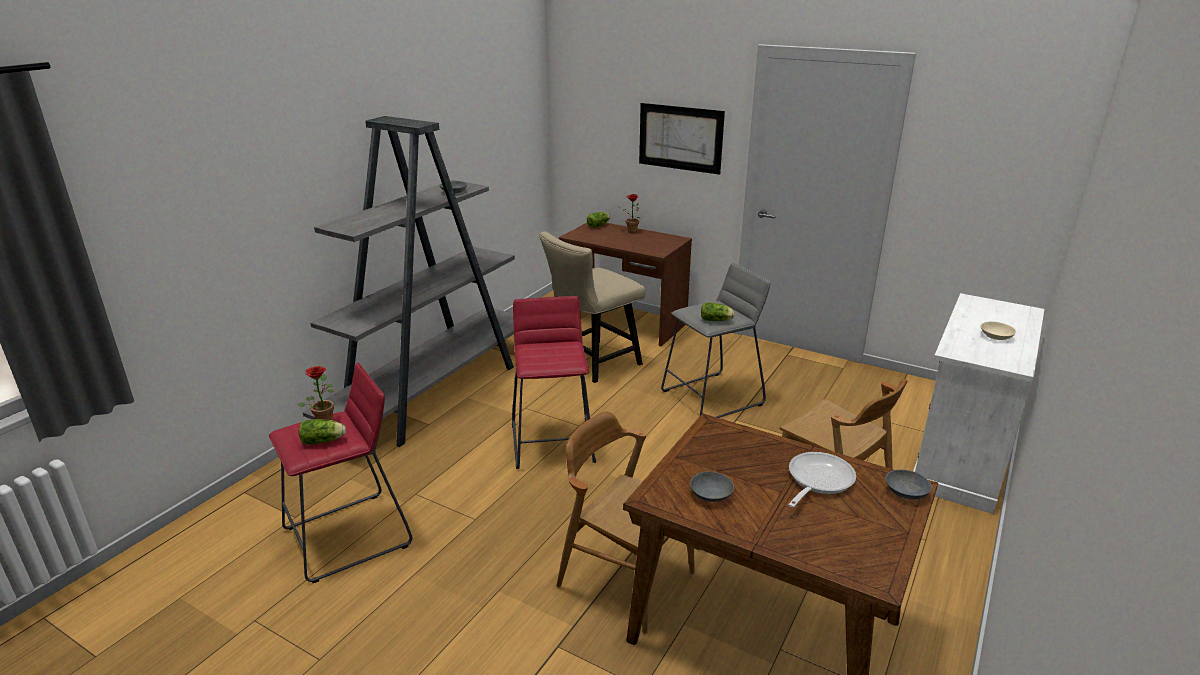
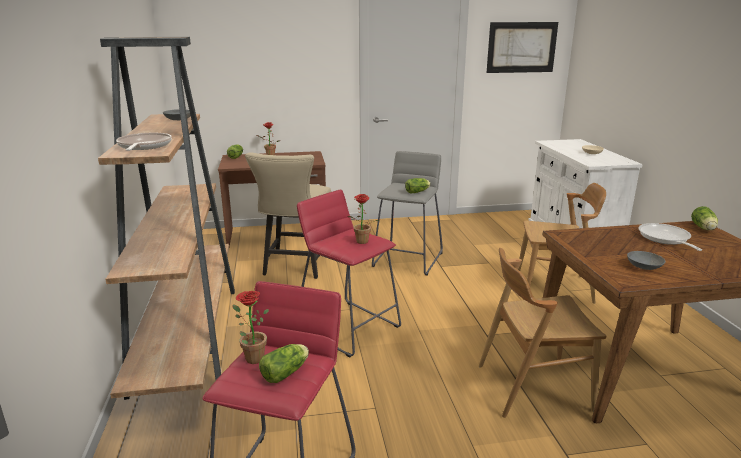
camera: 40 degrees left, 5 degrees down
(360, 221) = (143, 146): none -> frying pan
(434, 392) = (188, 335): grey bookcase -> brown bookcase
(555, 358) = (361, 242): none -> potted plant
(680, 138) = (300, 69): picture -> picture (521, 47)
(907, 492) = (703, 228): grey bowl -> lettuce

